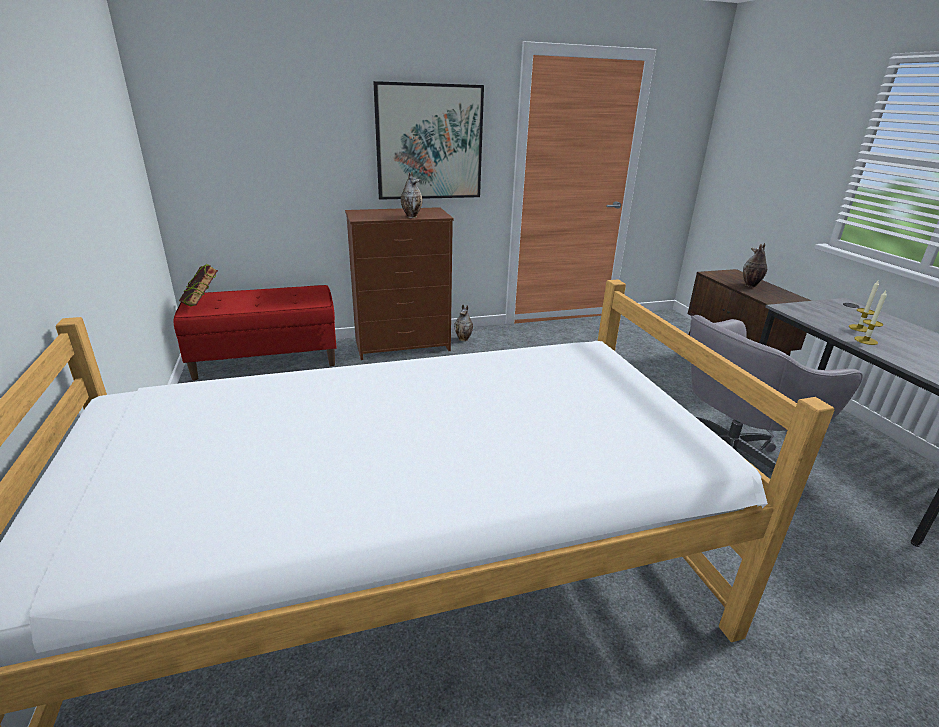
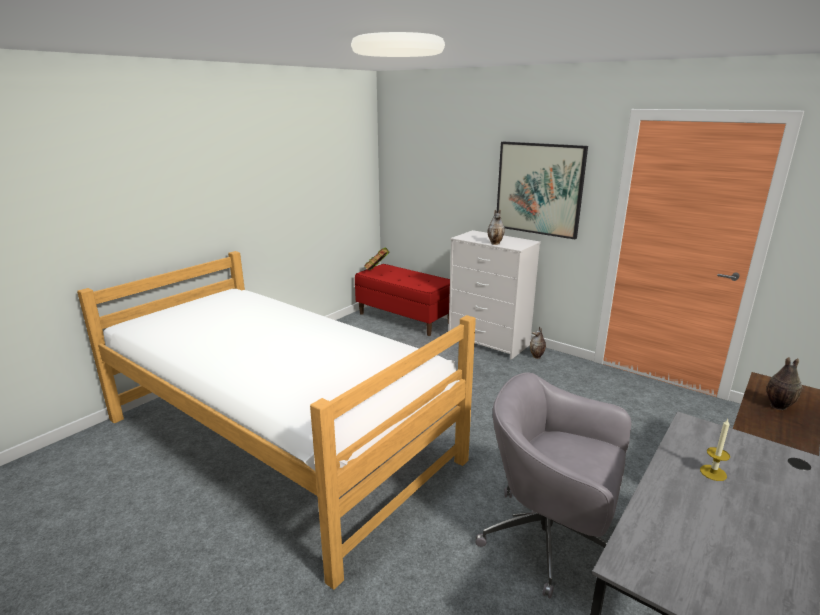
camera: 55 degrees right, 5 degrees down
(403, 345) = (489, 342): brown dresser -> white dresser
(865, 340) = (675, 478): candle -> none

